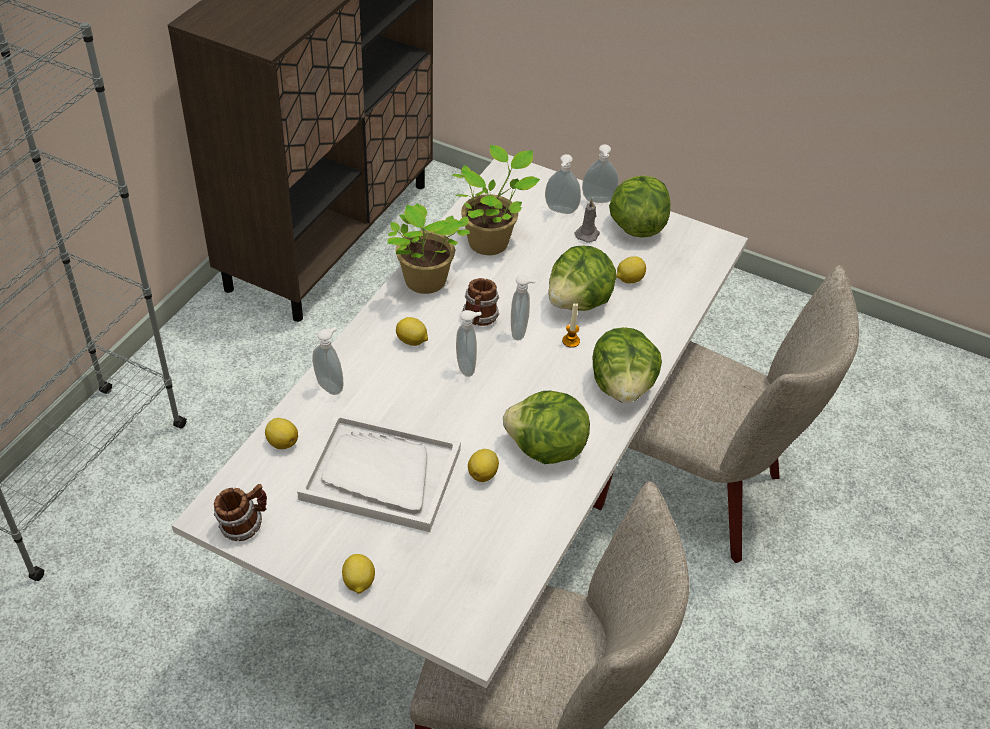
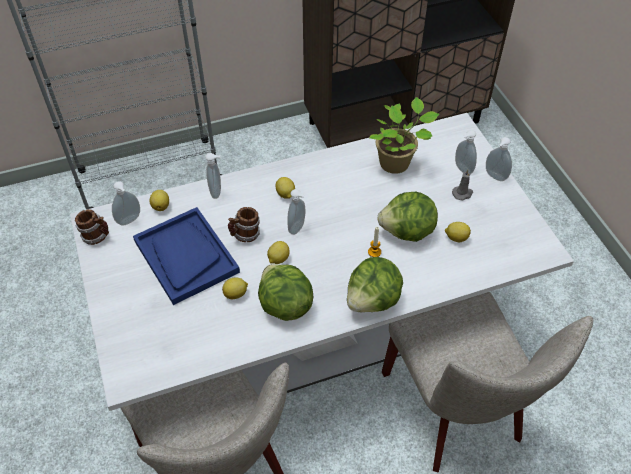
camera: 45 degrees right, 5 degrees up
(358, 583) = (111, 305): lemon -> lemon (278, 259)
(380, 474) = (186, 256): white tray -> blue tray
(424, 283) = (330, 165): potted plant -> none
(480, 319) = (337, 205): mug -> mug (245, 235)
(520, 332) = (351, 227): soap dispenser -> soap dispenser (130, 221)
(636, 226) = (501, 207): lettuce -> none

